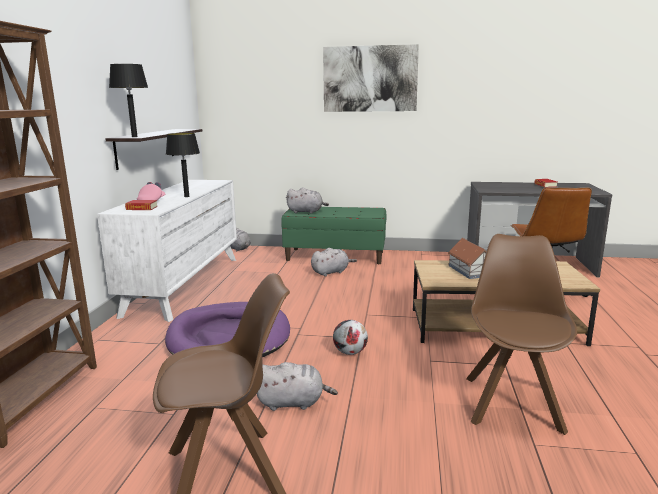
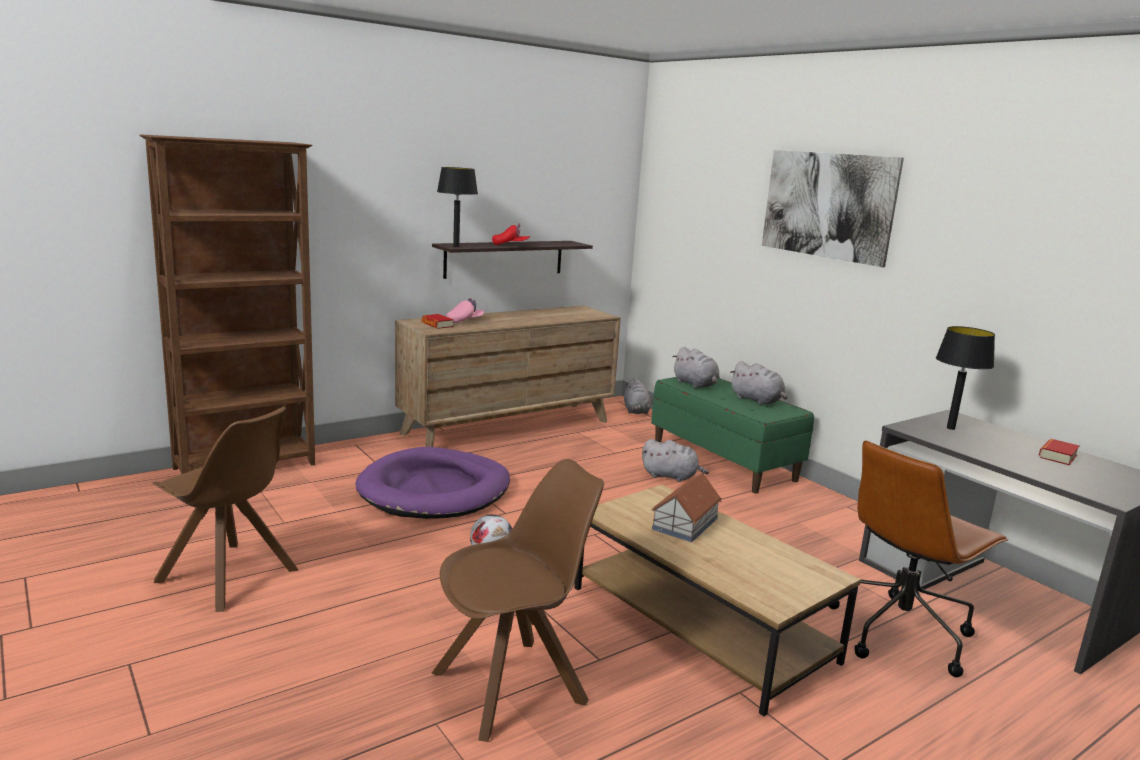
camera: 45 degrees right, 0 degrees up
(162, 133) = (510, 245): none -> red cap
(185, 284) = (508, 427): white dresser -> brown dresser
(187, 196) = (510, 324): black table lamp -> black table lamp (951, 428)
(293, 402) = (359, 563): grey plush toy -> grey plush toy (757, 400)

